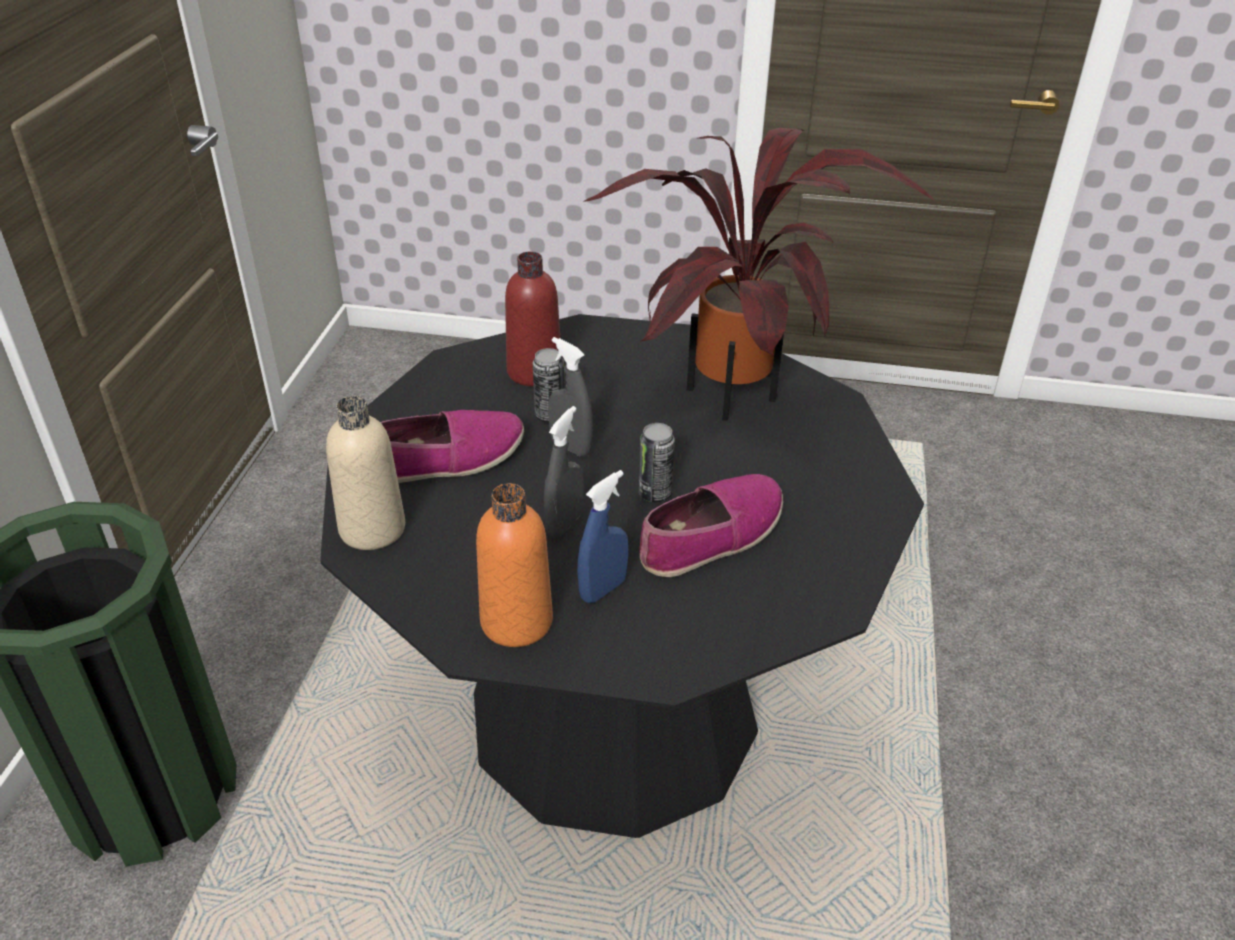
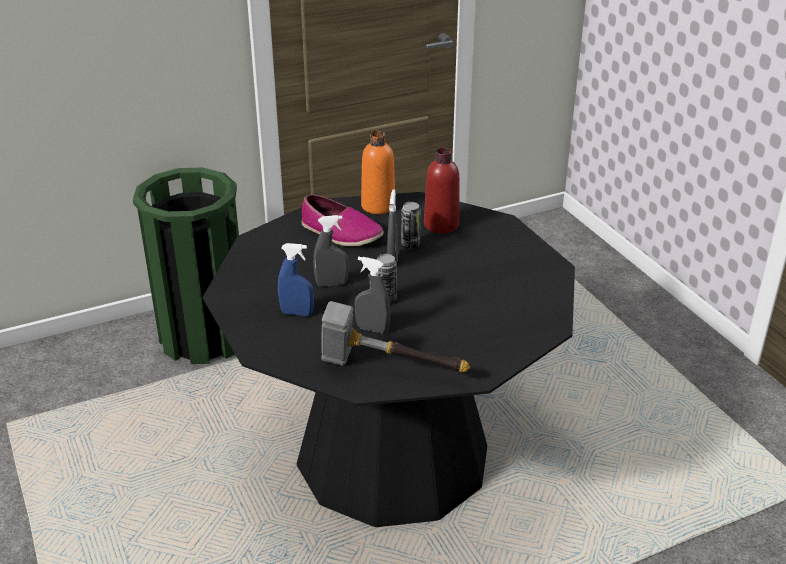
camera: 55 degrees right, 5 degrees down
(372, 529) = (270, 238): beige bottle -> none
(516, 621) = (251, 299): orange bottle -> orange bottle (378, 206)
(711, 536) = (372, 329): shoe -> grey spray bottle
(732, 400) = (500, 292): potted plant -> none
(817, 566) = (388, 371): none -> hammer

